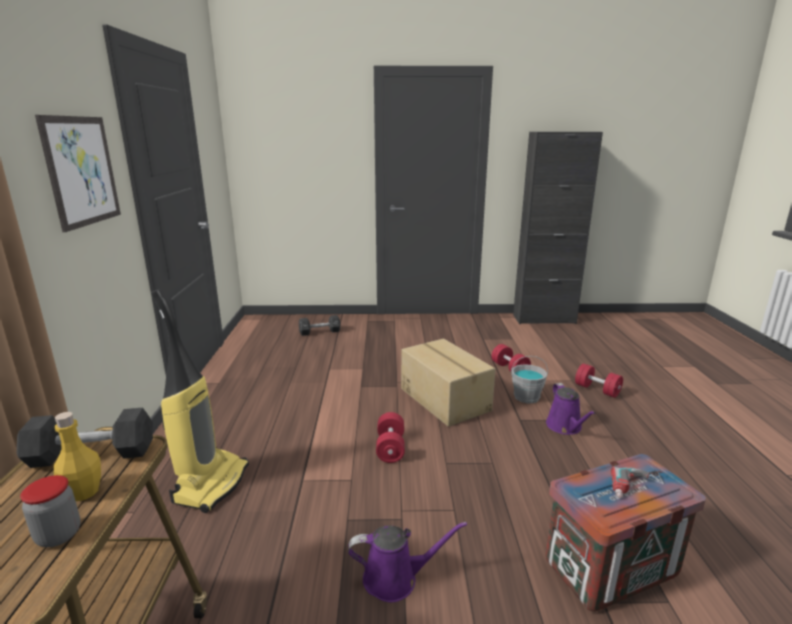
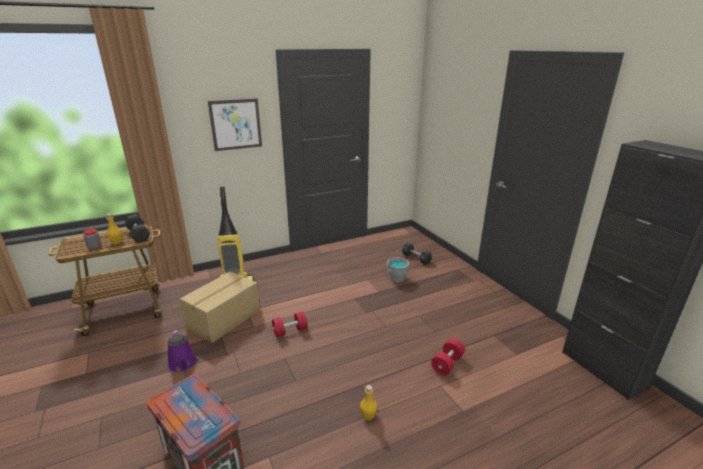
camera: 65 degrees right, 5 degrees up
(445, 399) = (365, 339): cardboard box -> cardboard box (225, 319)
(526, 397) = (403, 383): grey bucket -> grey bucket (397, 278)
(565, 427) = (368, 416): purple watering can -> yellow bottle
(597, 390) = (458, 434): red dumbbell -> none
(638, 488) = (191, 414): power drill -> none

